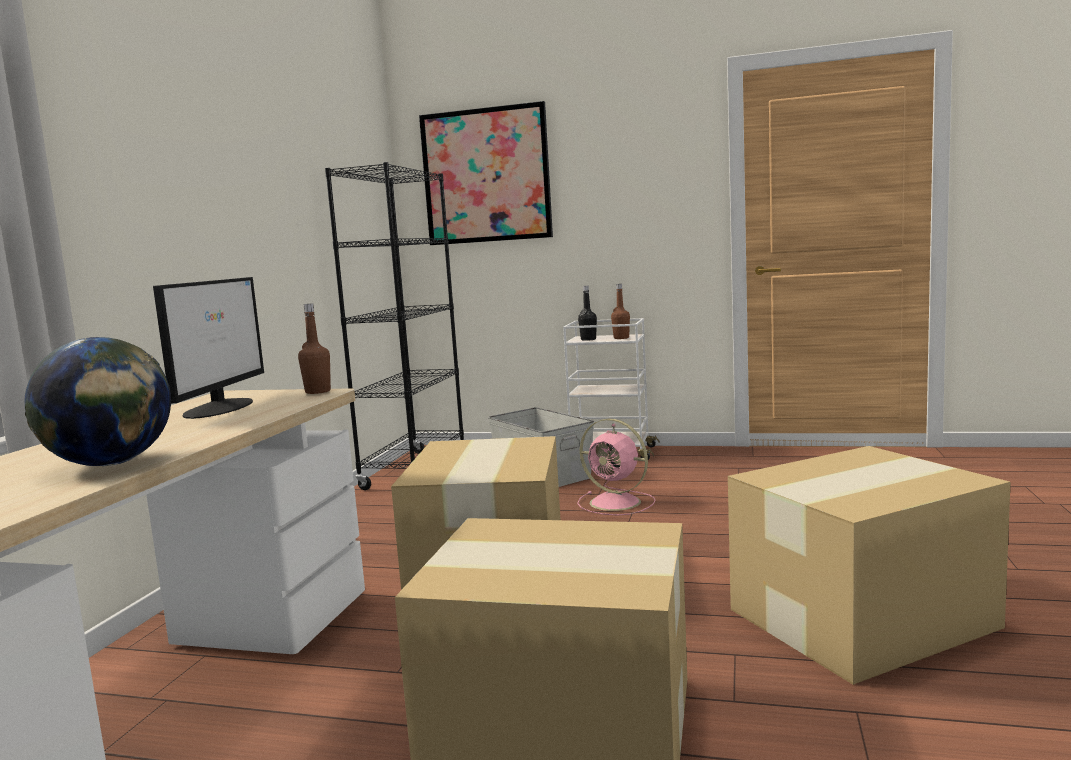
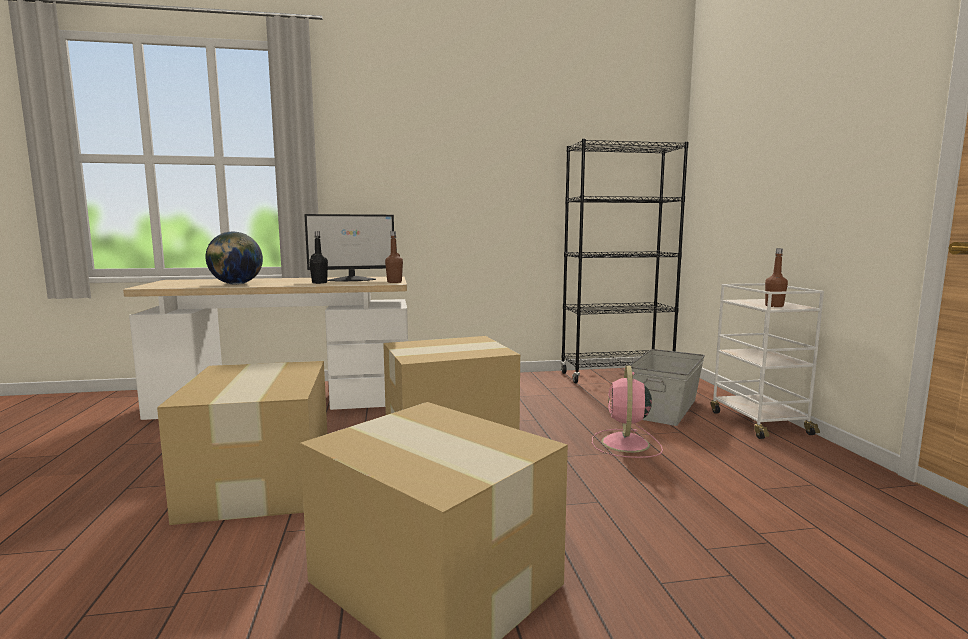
camera: 65 degrees right, 0 degrees up
(486, 176) = (733, 140): picture -> none
(588, 339) = (748, 301): black bottle -> black bottle (319, 283)

